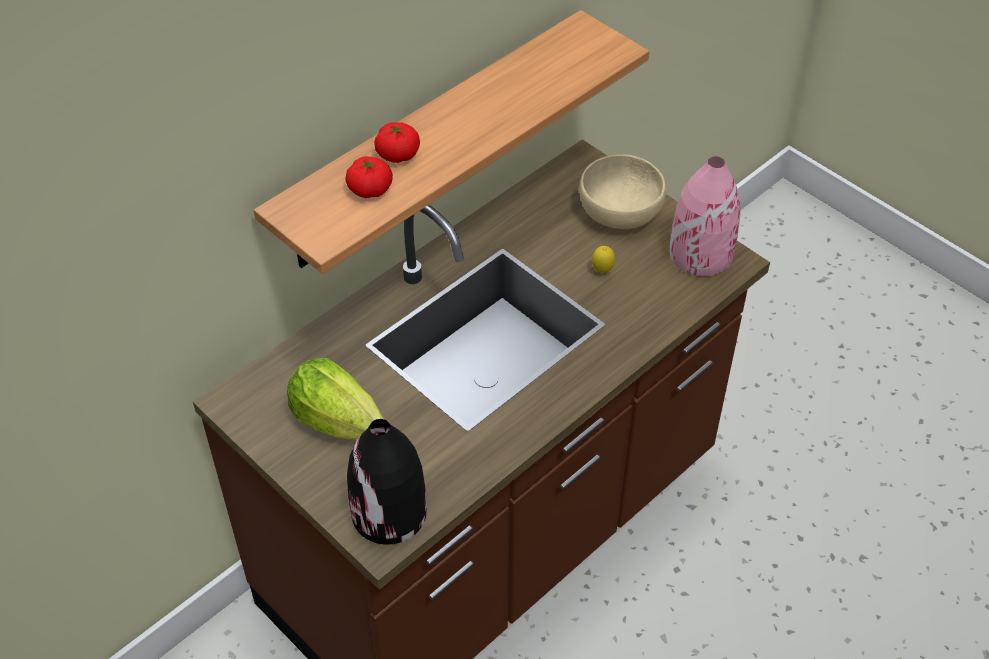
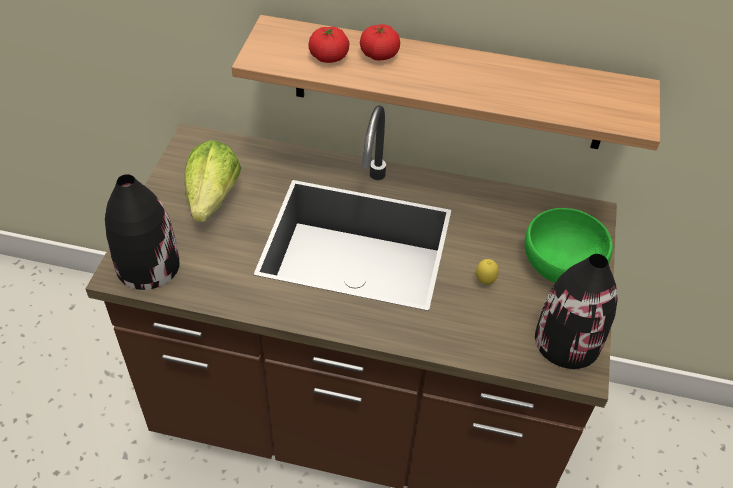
camera: 55 degrees right, 0 degrees up
(619, 211) = (560, 263): beige bowl -> green bowl
(700, 253) = (568, 341): pink vase -> black vase

